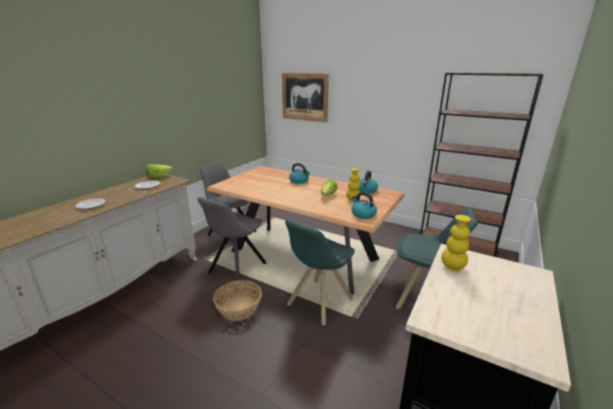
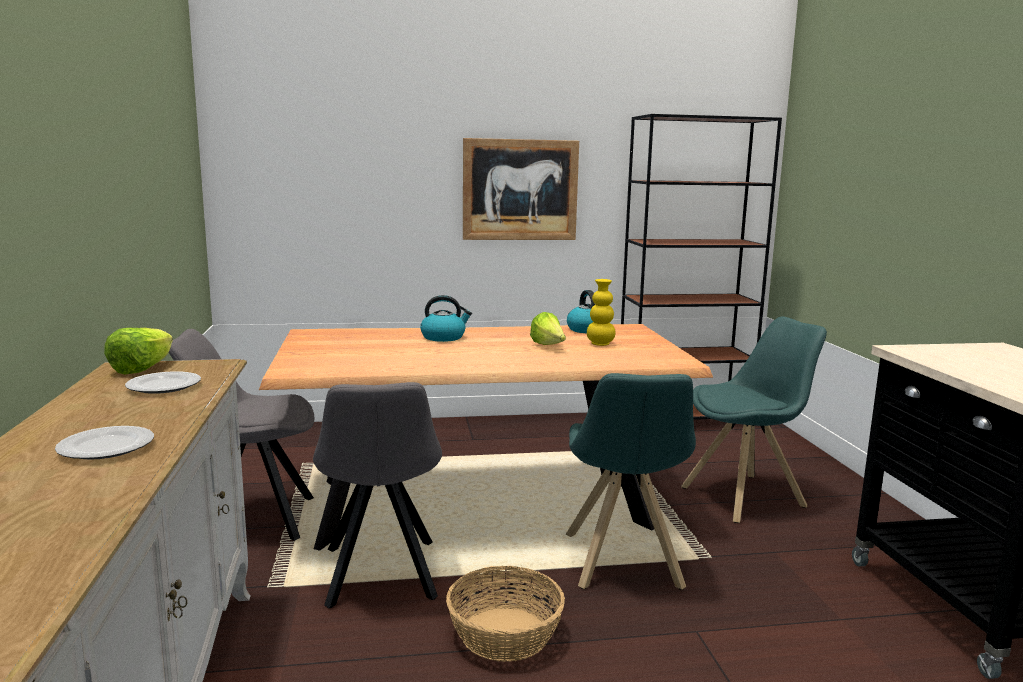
camera: 40 degrees left, 10 degrees down
(304, 97) = (328, 169): picture -> picture (520, 190)
(363, 214) = (660, 357): kettle -> none
(452, 267) = (939, 359): yellow vase -> none

